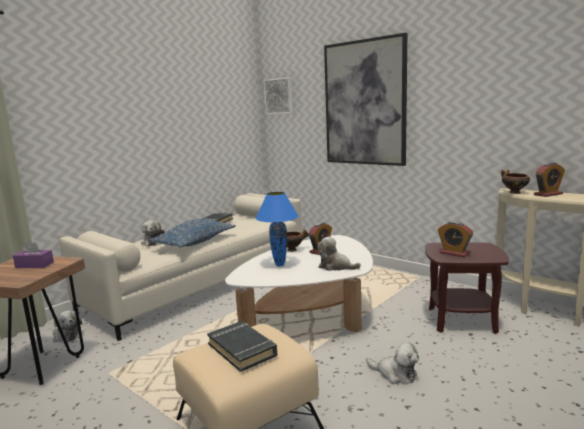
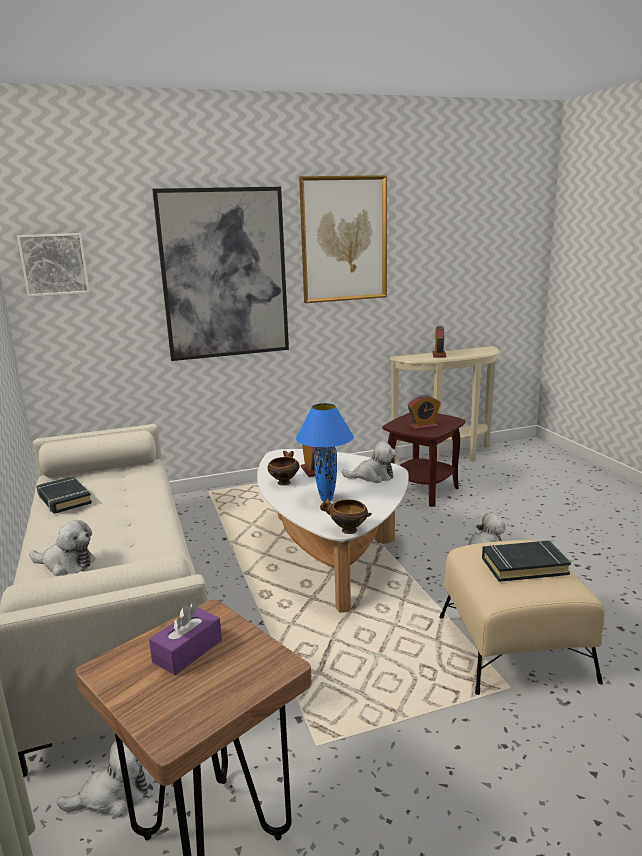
camera: 60 degrees left, 5 degrees up
(195, 242) = (142, 531): blue pillow -> none
(336, 266) = (372, 476): plush toy -> plush toy turned 150 degrees counterclockwise
(460, 73) = (344, 239): none -> picture
(513, 192) = (415, 358): bowl -> bowl (347, 530)

